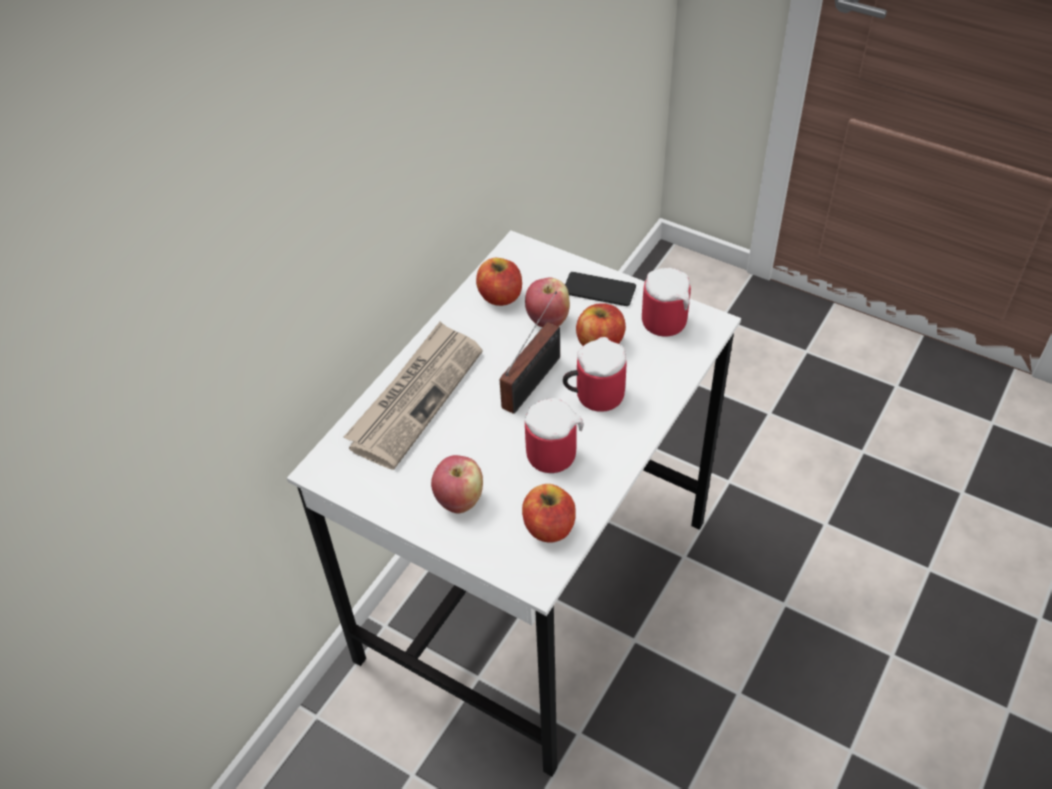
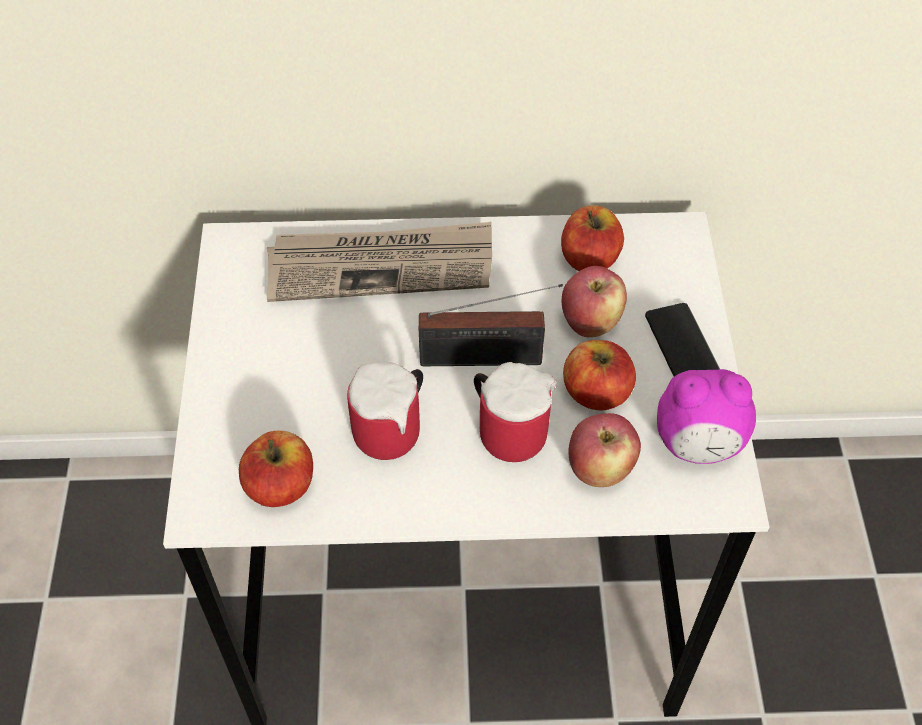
camera: 55 degrees right, 5 degrees up
(459, 500) = (265, 381): apple -> apple (599, 469)
(669, 318) = (698, 444): mug -> alarm clock

